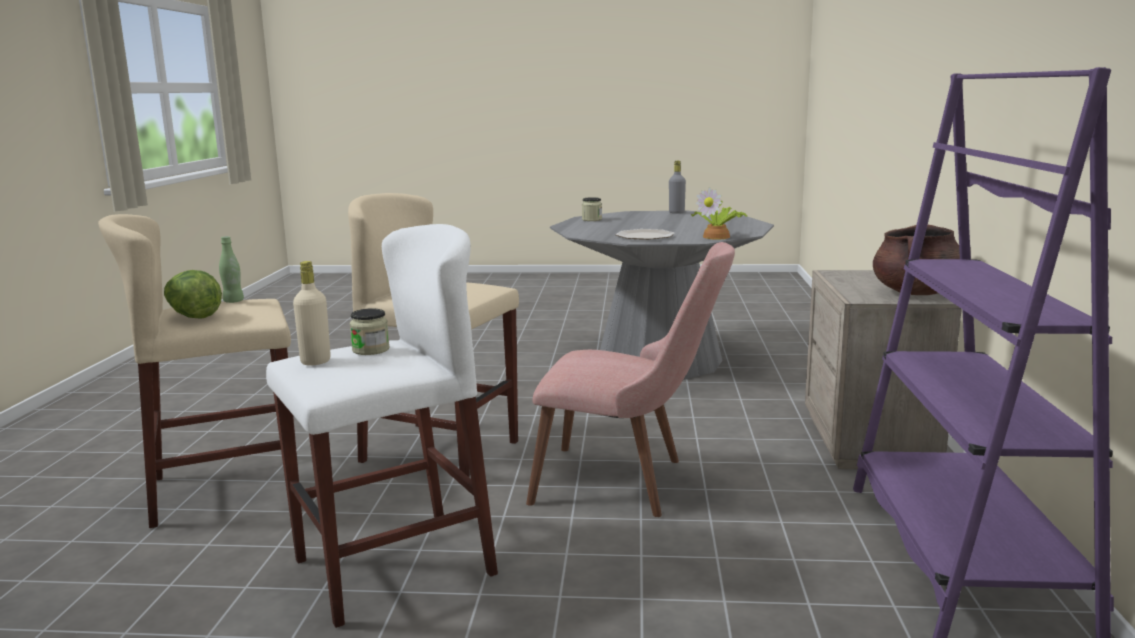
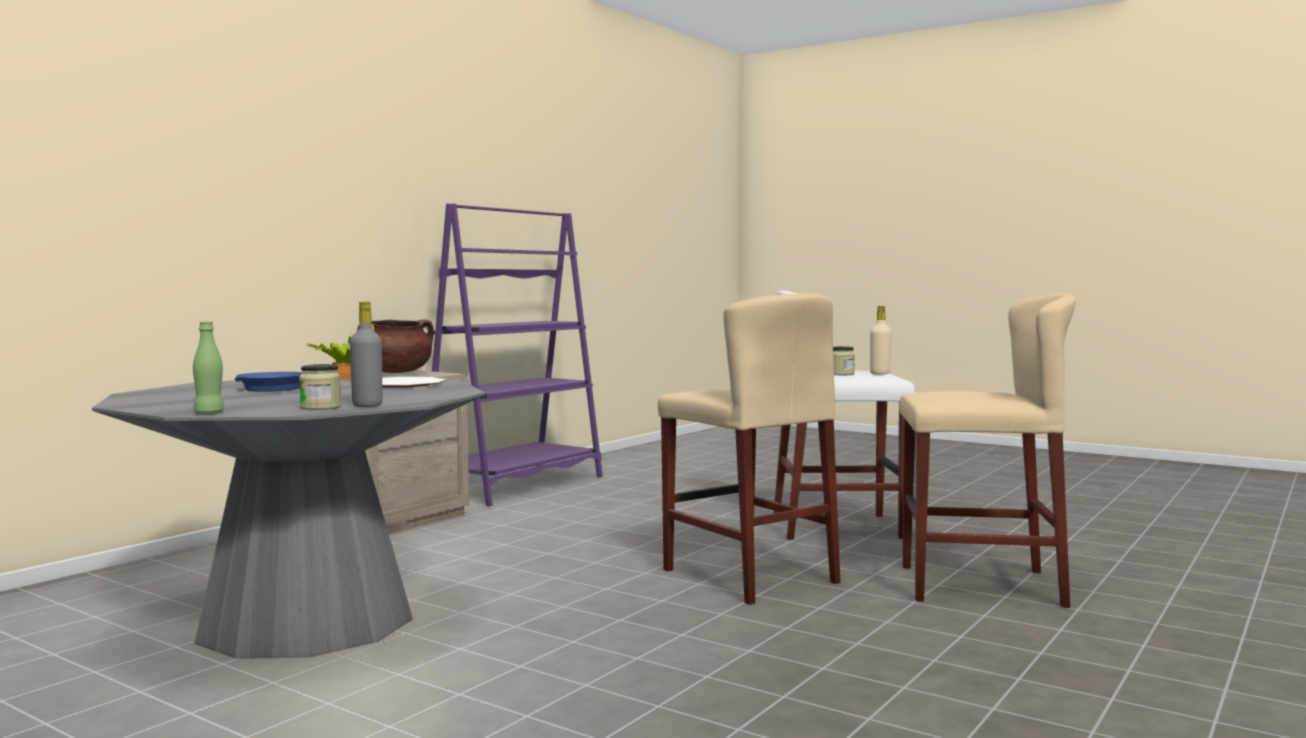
camera: 150 degrees left, 10 degrees down
(193, 316) = (991, 393): lettuce -> none
(233, 301) = (960, 398): green bottle -> green bottle (209, 413)
(629, 482) = (621, 532): pink chair -> none
(676, 212) = (142, 404): grey bottle -> grey bottle (367, 405)
(695, 225) = (269, 388): none -> blue frying pan

